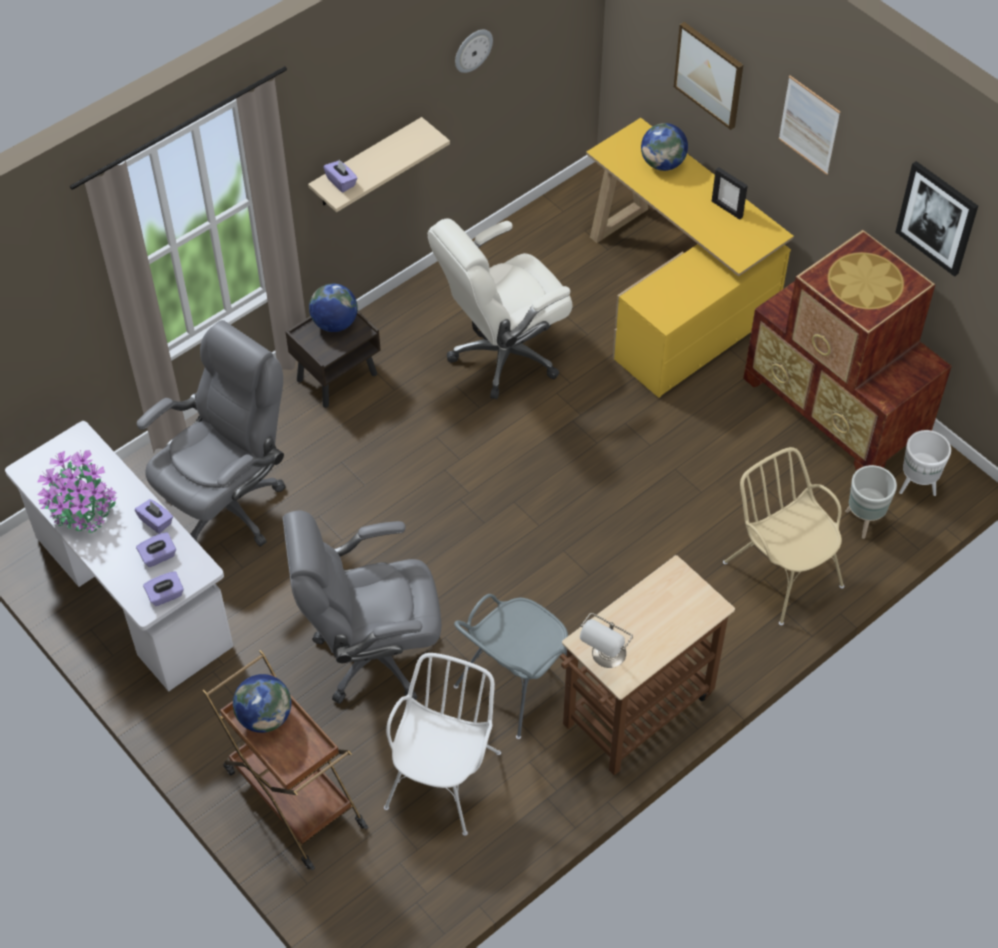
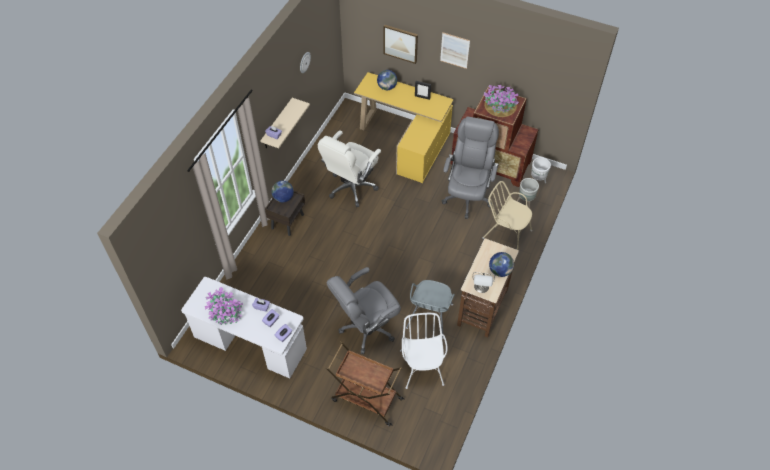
camera: 25 degrees left, 0 degrees up
(228, 506) = (271, 291): grey office chair -> grey office chair (467, 197)
(265, 717) = (354, 369): globe -> globe (500, 271)
(863, 282) = (500, 106): none -> potted plant
(937, 218) = (523, 70): picture -> none

